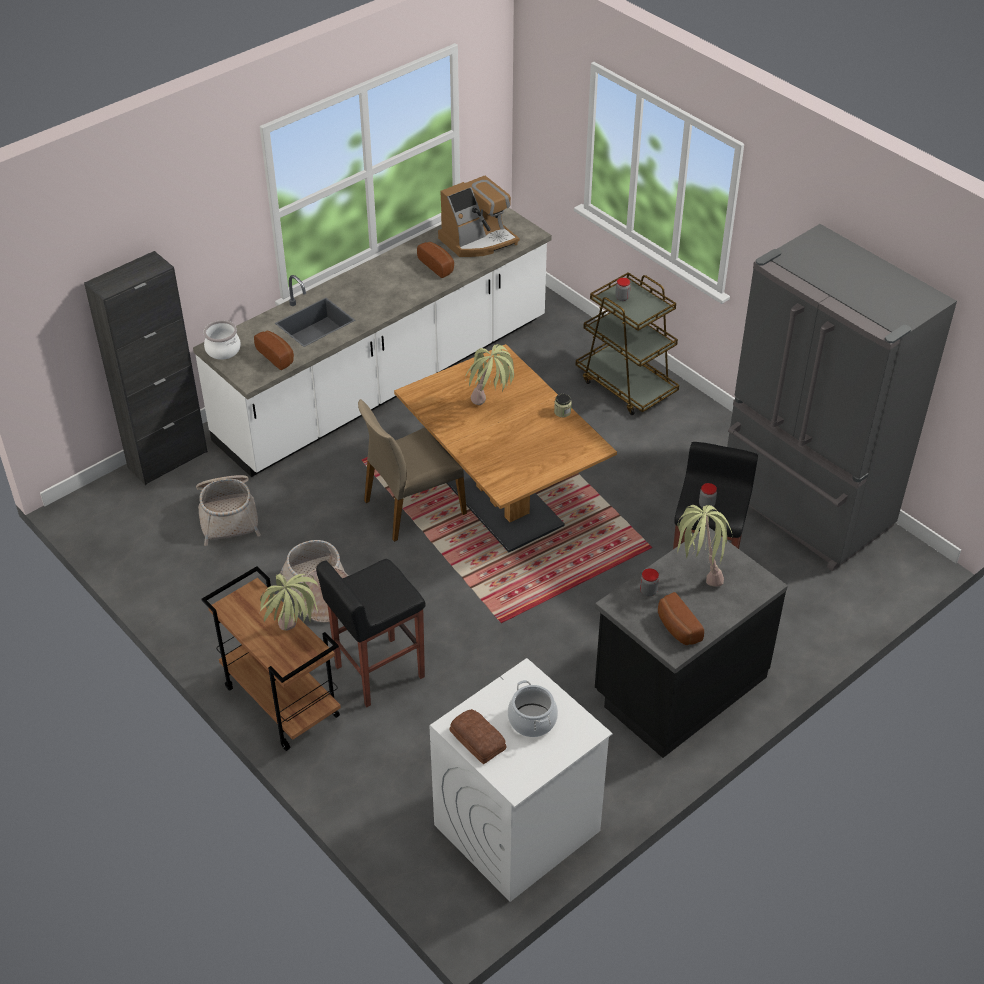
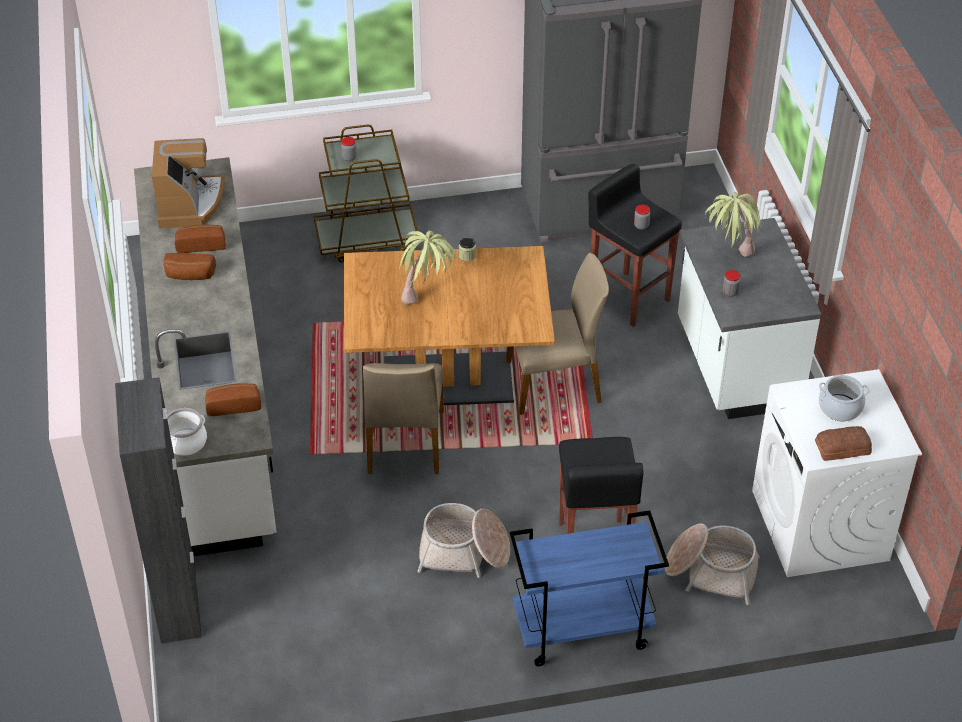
camera: 60 degrees left, 0 degrees up
(228, 514) = (303, 583): basket -> basket (711, 571)
(280, 701) = (581, 631): brown cart -> blue cart
(294, 640) = (614, 543): potted plant -> none
(553, 569) = (554, 383): none -> beige chair
(676, 628) = (780, 294): bread -> bread (189, 276)
(679, 686) = (735, 366): black counter -> white counter

